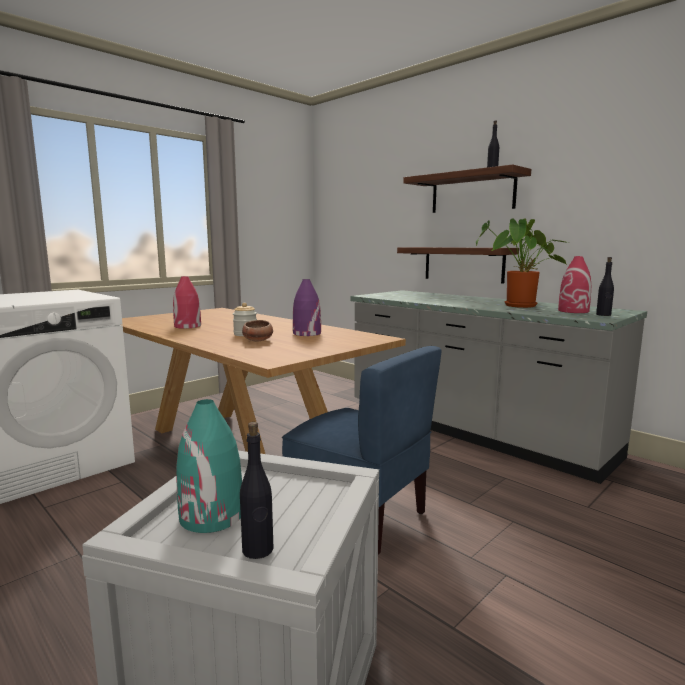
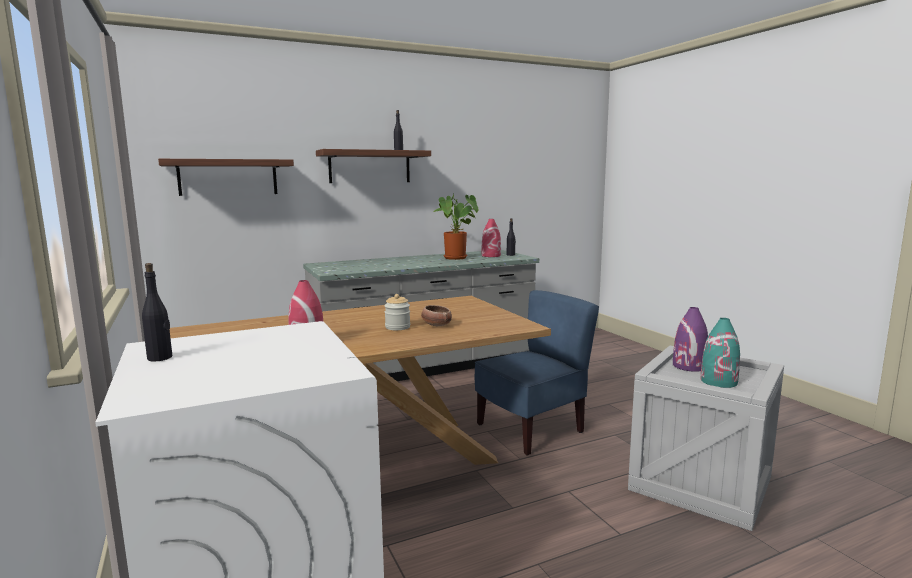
camera: 70 degrees left, 0 degrees up
(258, 550) = (748, 375): black bottle -> black bottle (160, 358)
(306, 333) = (419, 312): purple vase -> purple vase (689, 366)
(463, 264) = (366, 230): shelf -> shelf (228, 177)

